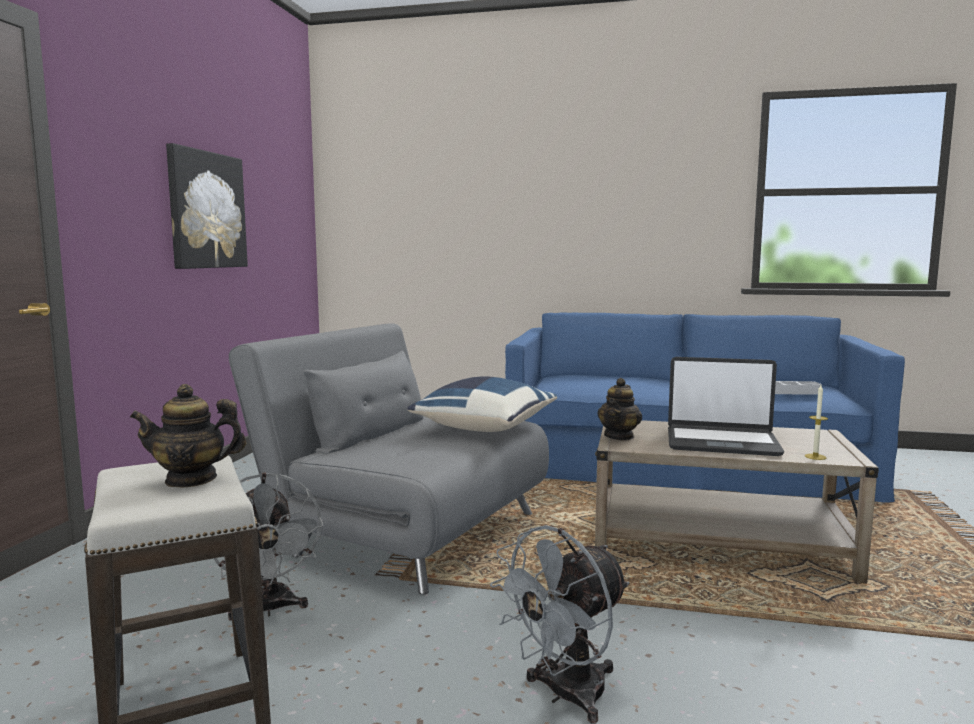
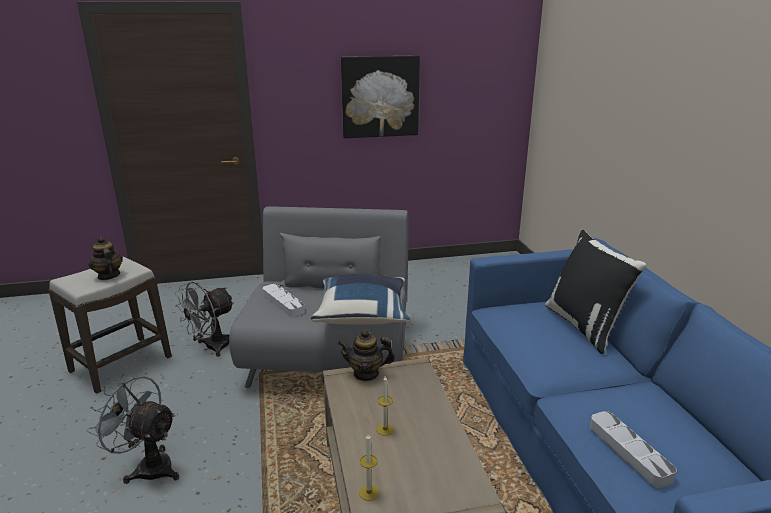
camera: 65 degrees right, 15 degrees up
(398, 451) = (283, 303): none -> white tray
(604, 376) = (585, 326): none -> black pillow
(721, 442) = (385, 429): laptop -> candle

